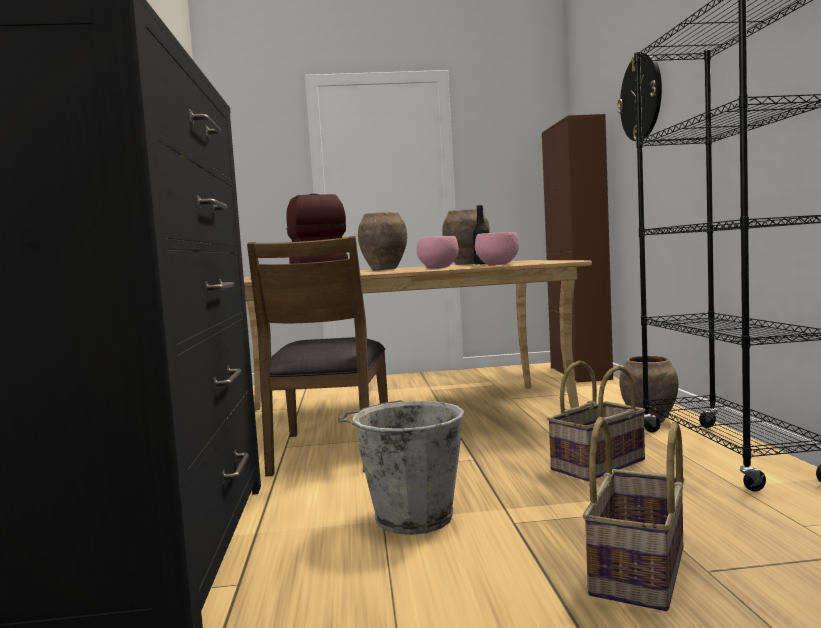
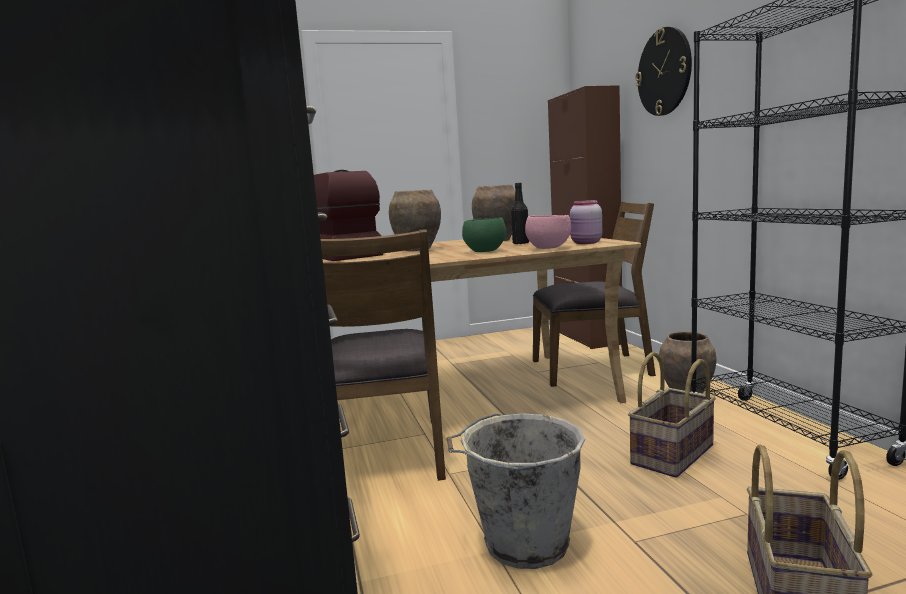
camera: 10 degrees left, 5 degrees up
(437, 268) = (484, 251): pink bowl -> green bowl
(540, 262) = (586, 243): none -> pink jar
(567, 397) = (592, 368): none -> brown chair

